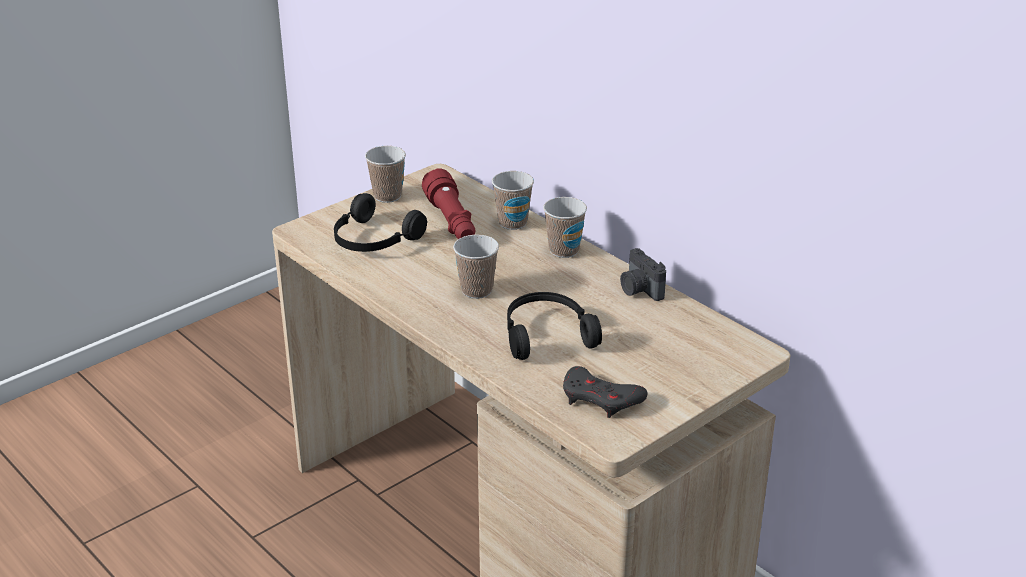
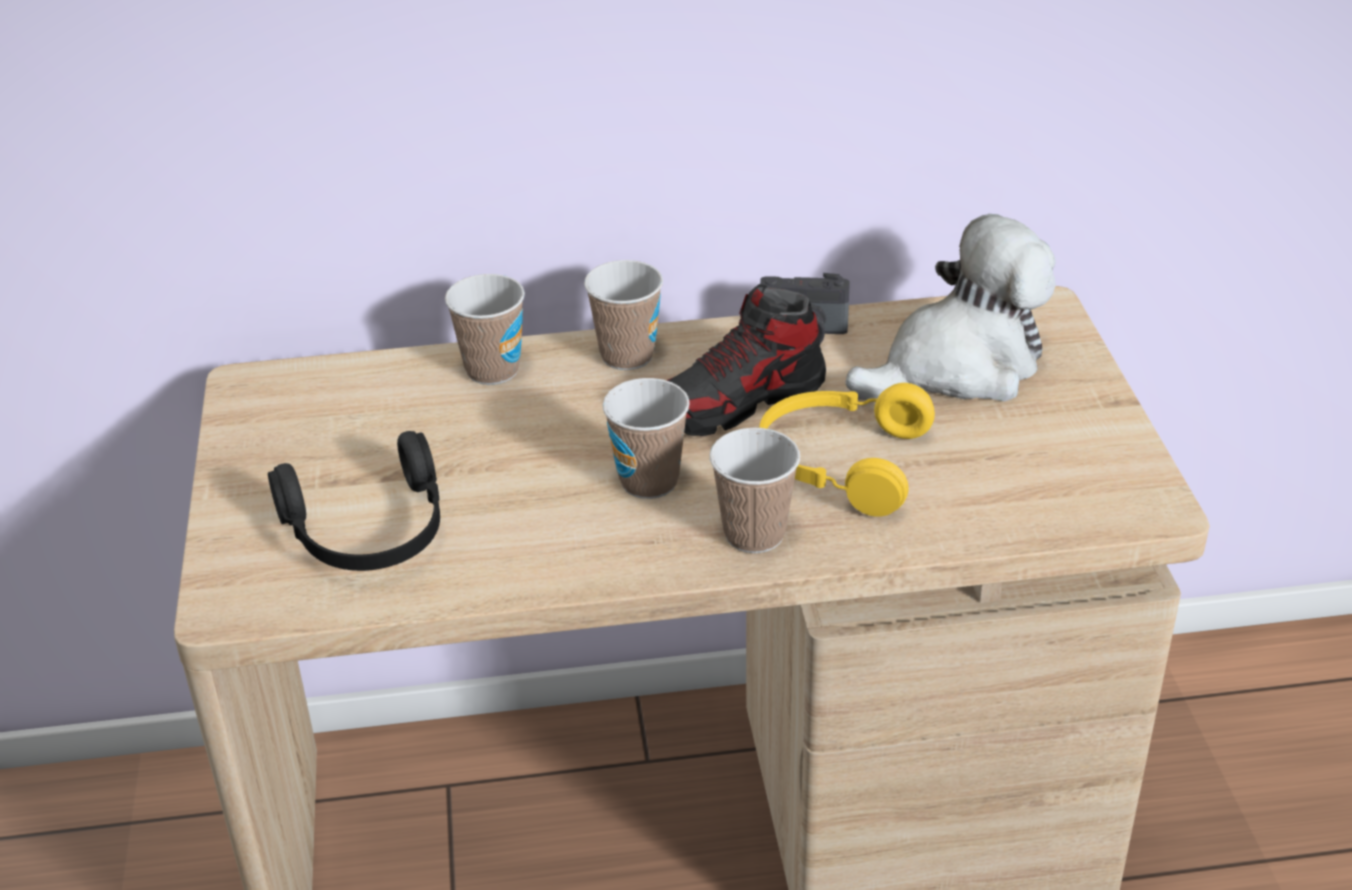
camera: 55 degrees left, 5 degrees up
(387, 196) = (245, 462): cup -> cup (754, 534)
(451, 222) = (415, 427): red flashlight -> none
(546, 335) = (839, 463): black headphones -> yellow headphones
(564, 292) = (740, 401): none -> shoe
(600, 398) = (1046, 479): grey game controller -> none
(667, 343) = (958, 367): none -> plush toy

